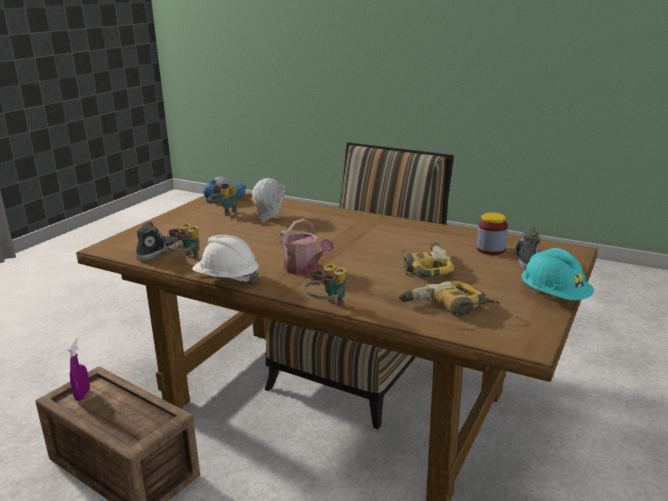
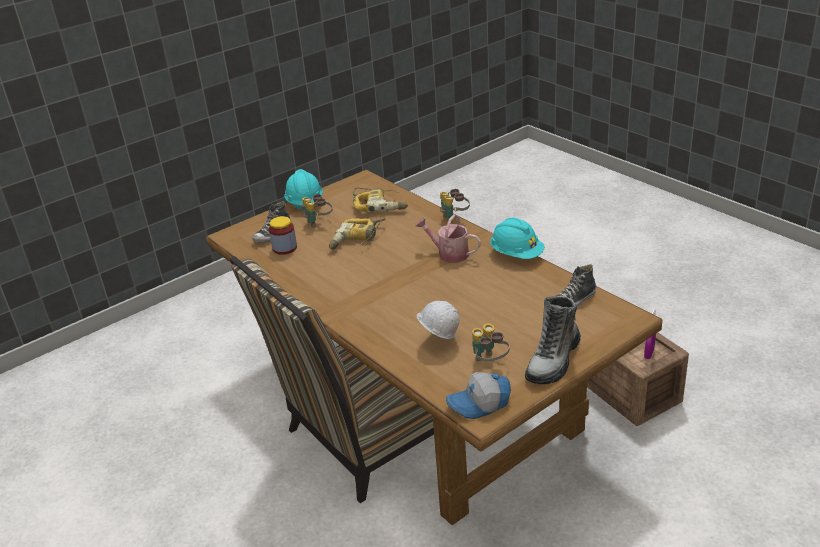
camera: 155 degrees left, 10 degrees up
(176, 218) = (553, 361): none -> boot
(185, 260) = (549, 283): binoculars -> binoculars (318, 222)
(226, 279) = (516, 254): white hard hat -> turquoise hard hat
(304, 269) = (449, 254): watering can -> watering can turned 45 degrees counterclockwise

